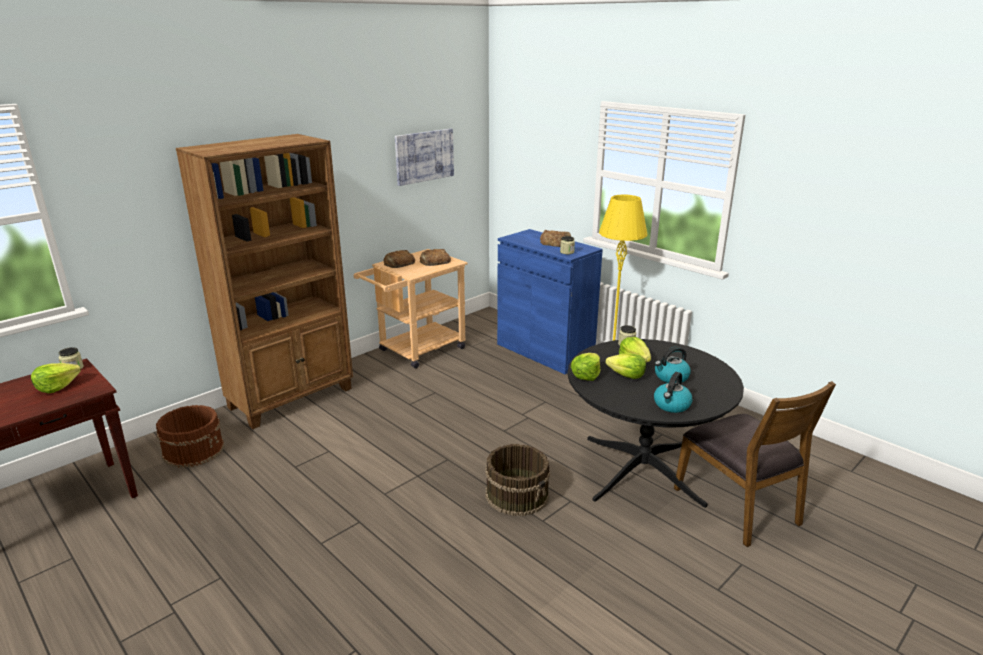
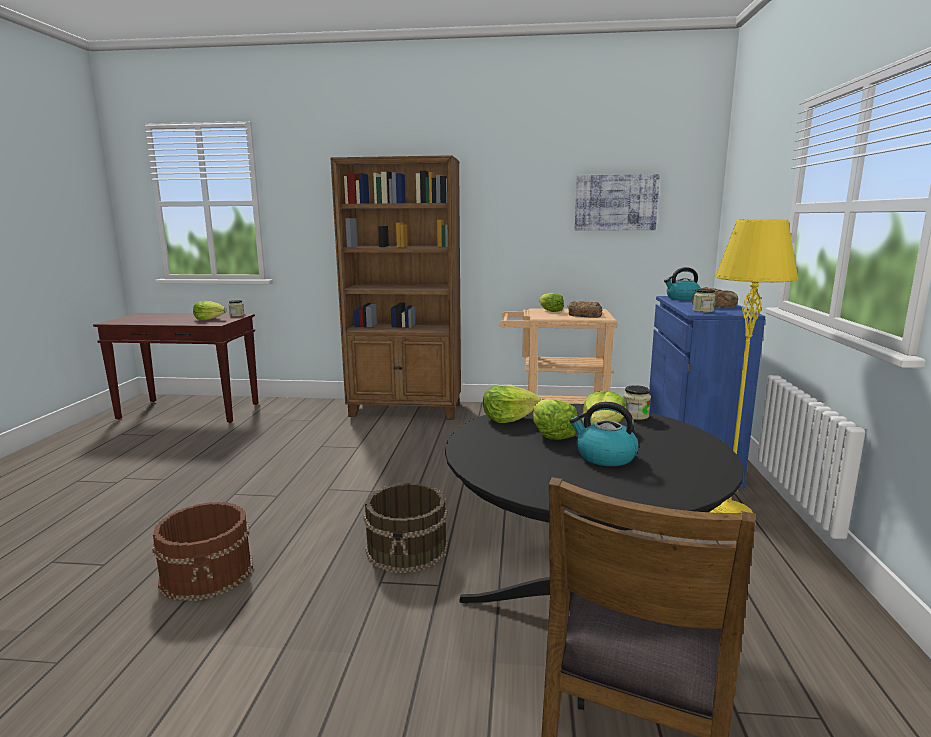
camera: 50 degrees right, 10 degrees down
(194, 450) = (300, 414): brown bucket -> brown bucket (208, 573)
(398, 263) = (550, 311): bread -> lettuce
(671, 405) = (523, 476): kettle -> kettle (682, 298)

